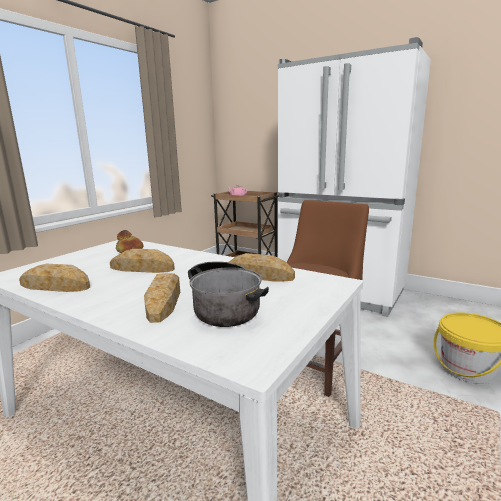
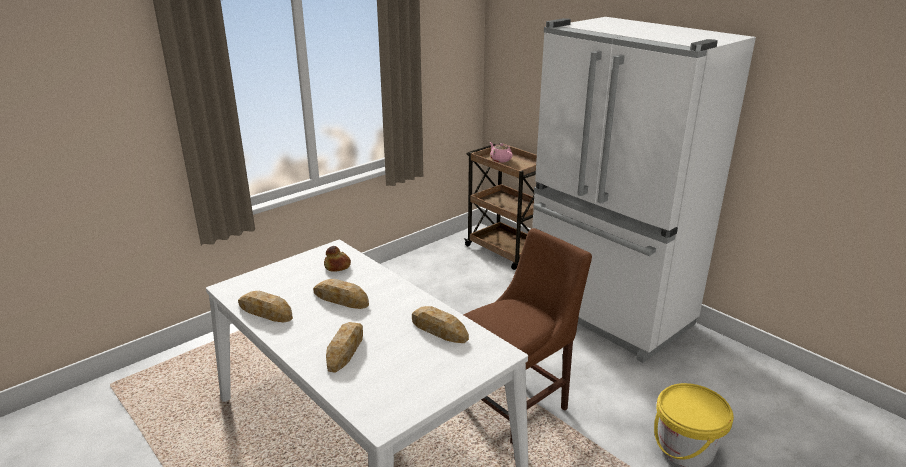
camera: 15 degrees right, 10 degrees up
(225, 307) = (389, 365): cooking pot -> none

